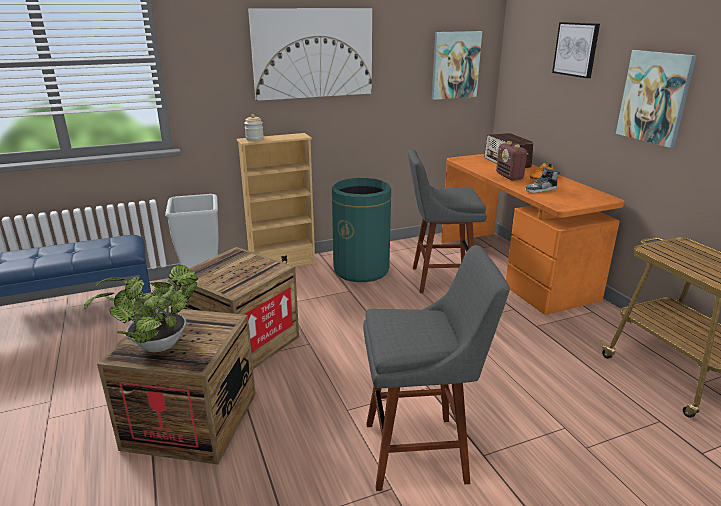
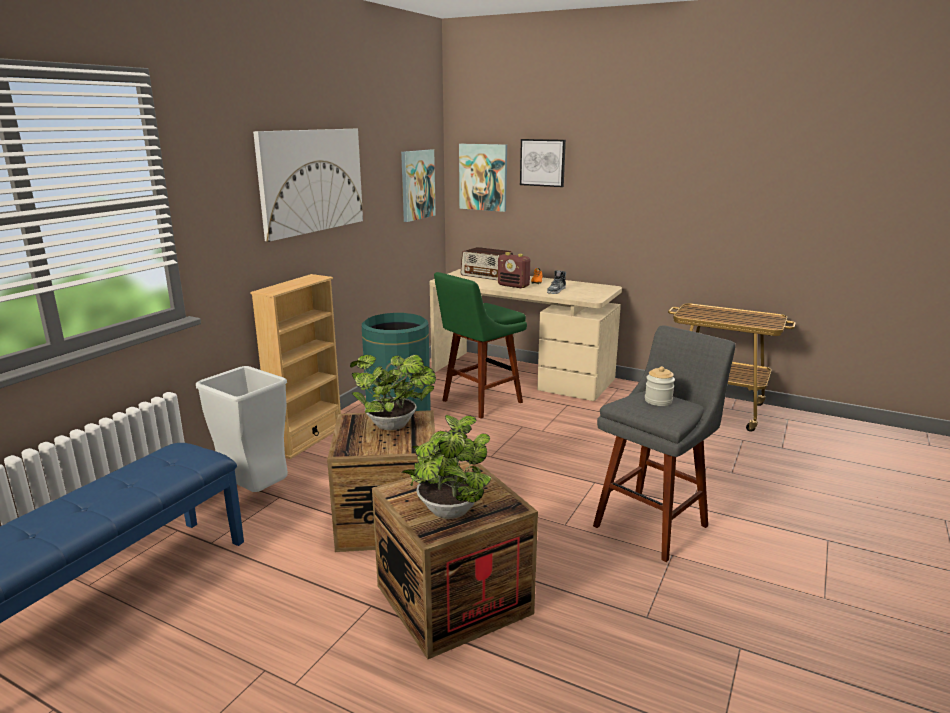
camera: 40 degrees left, 5 degrees down
(248, 269) = (395, 426): none -> potted plant
(254, 139) = (275, 288): jar -> jar (658, 401)
(438, 279) = (479, 402): grey stool -> green stool
(513, 268) = (521, 375): orange desk -> beige desk
(655, 97) = (633, 197): picture -> picture (483, 177)

